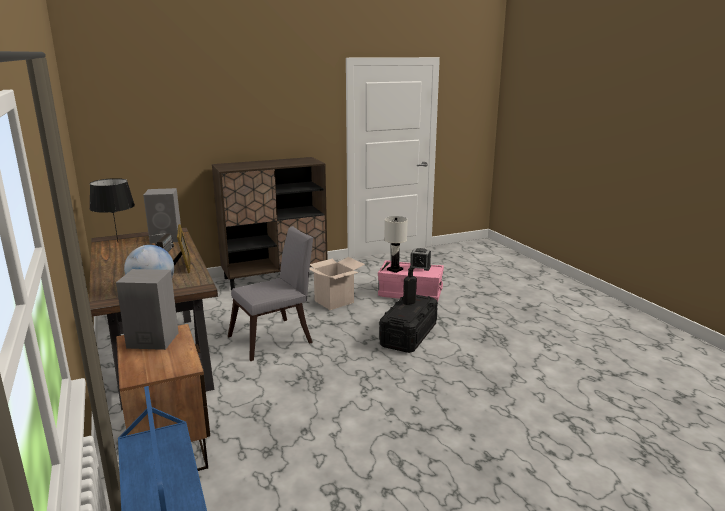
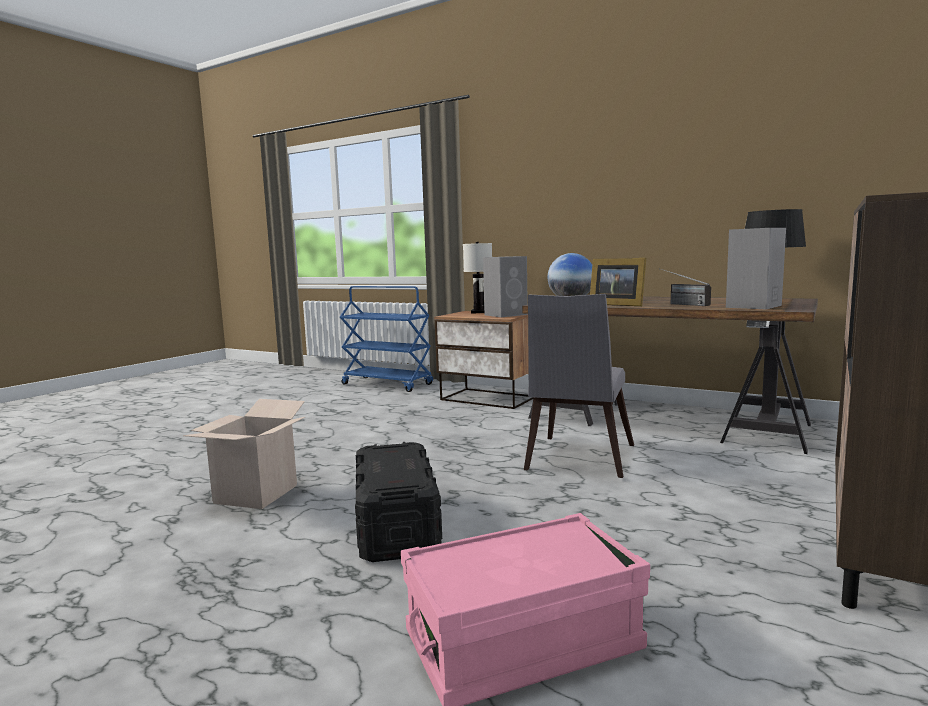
camera: 145 degrees right, 10 degrees down
(334, 301) = (636, 538): cardboard box -> cardboard box (256, 494)
(395, 269) = (561, 543): white table lamp -> white table lamp (478, 312)
(408, 303) = (404, 470): black bottle -> none
(420, 267) = (503, 574): alarm clock -> none

